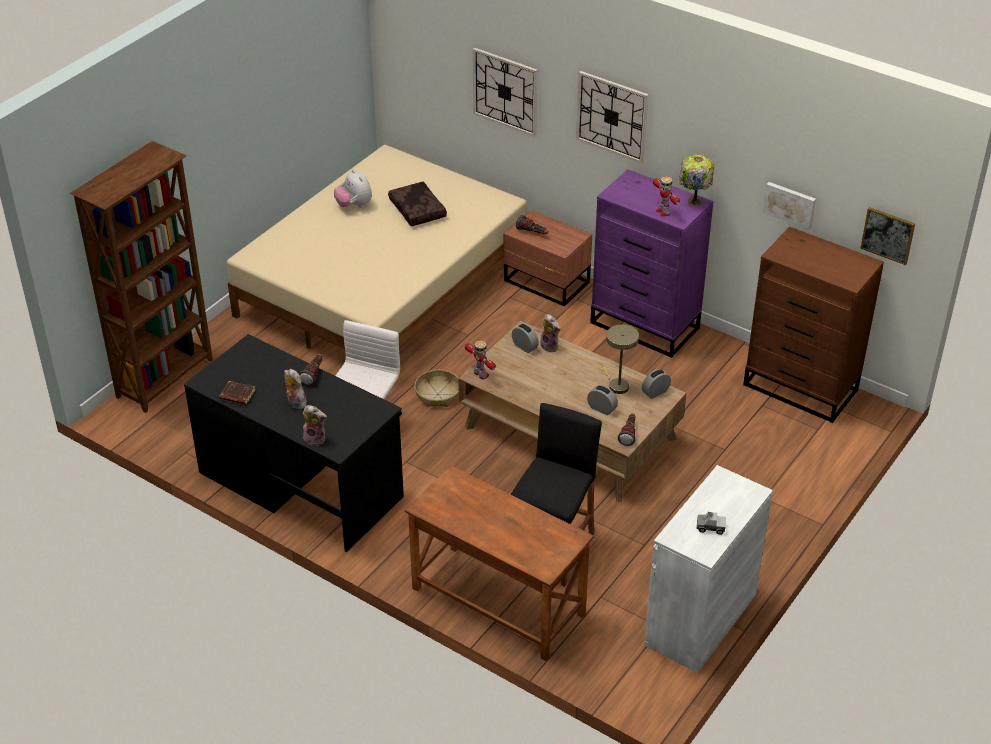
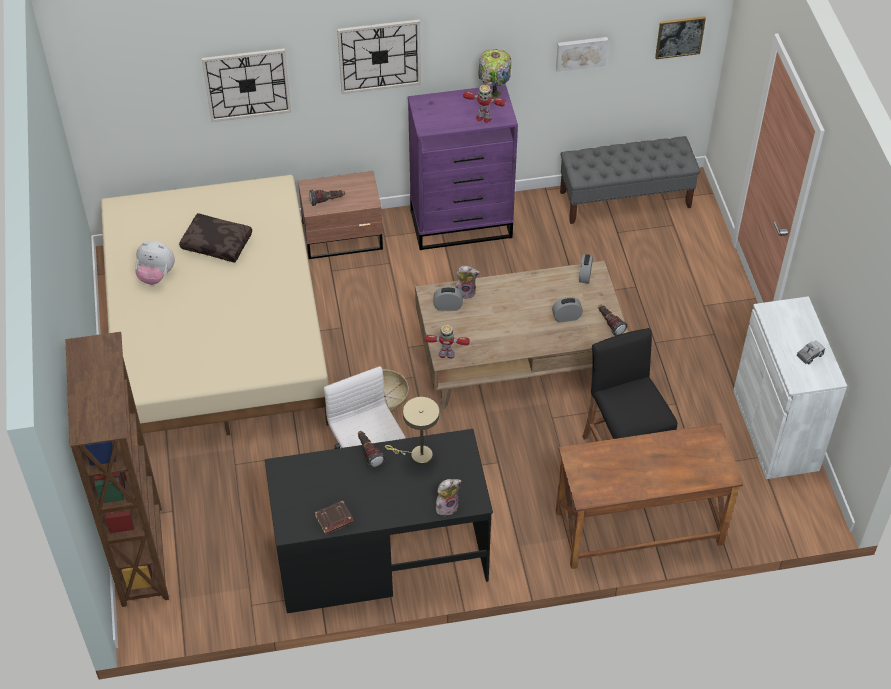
camera: 45 degrees left, 10 degrees up
(295, 403) = (389, 489): plush toy -> none
(616, 385) = (552, 290): beige table lamp -> beige table lamp (417, 456)
(801, 388) = (625, 199): brown dresser -> grey bench

